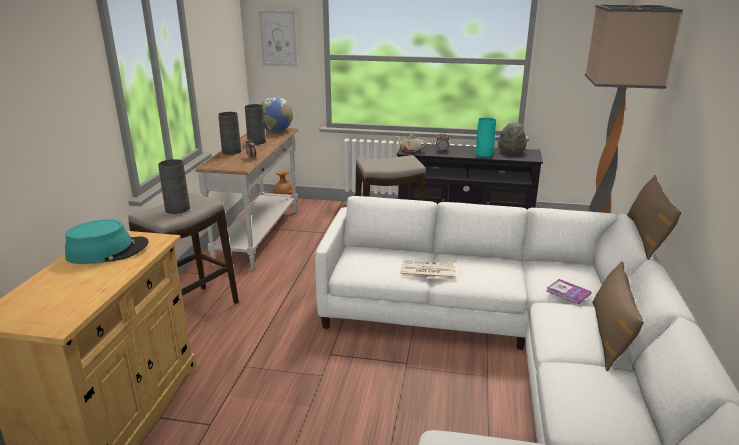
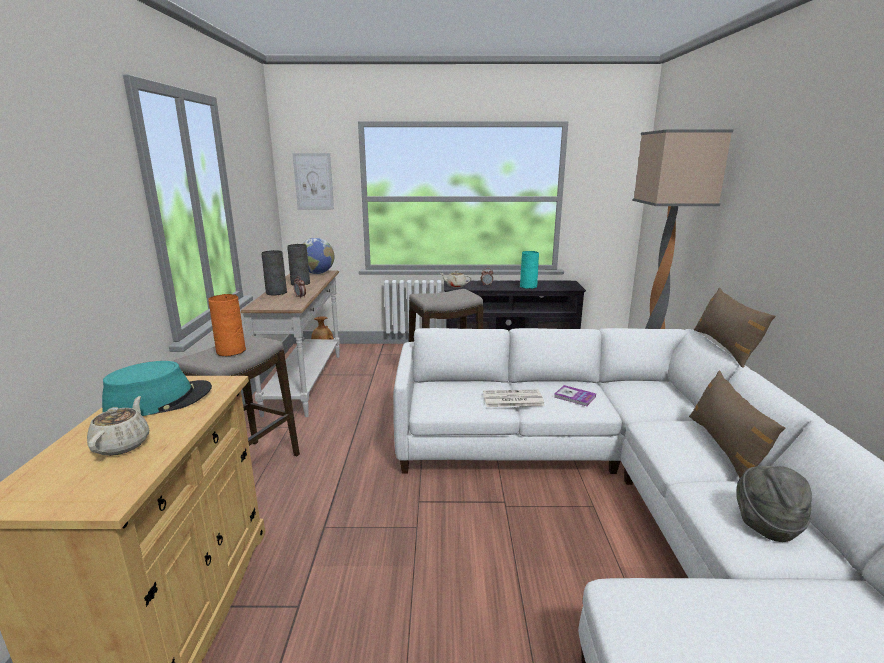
camera: 10 degrees left, 5 degrees down
(75, 285) = (122, 444): none -> beige teapot
(177, 209) = (230, 351): grey vase -> orange vase
(510, 151) = (551, 283): grey hat -> grey hat (765, 524)
(568, 292) = (661, 409): book -> book (574, 397)

